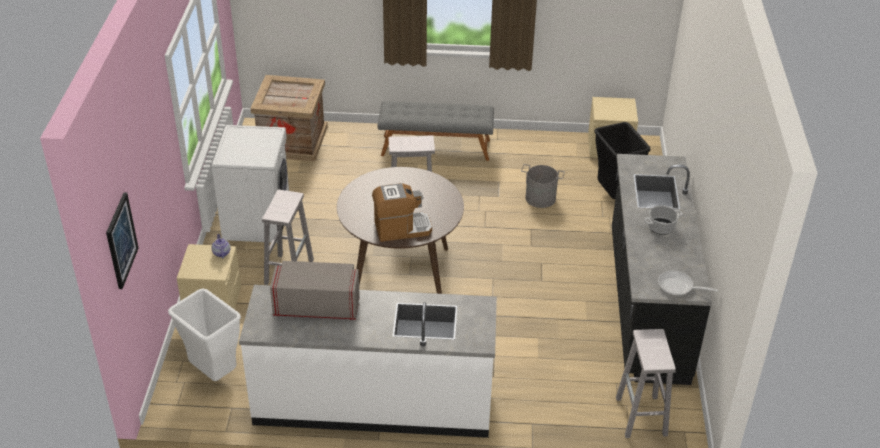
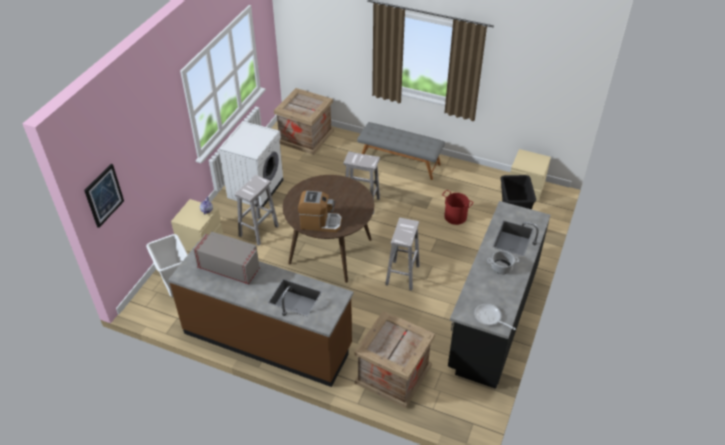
camera: 20 degrees right, 5 degrees up
(373, 402) = (268, 339): white counter -> brown counter
(540, 198) = (455, 216): grey bucket -> red bucket
(558, 401) = (392, 374): none -> crate
(641, 417) = (446, 403): white stool -> white stool (402, 275)

